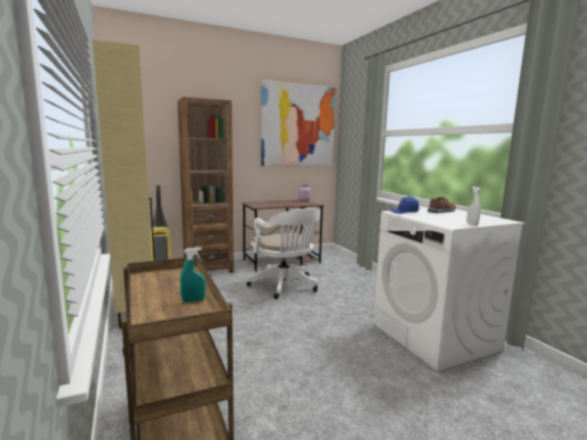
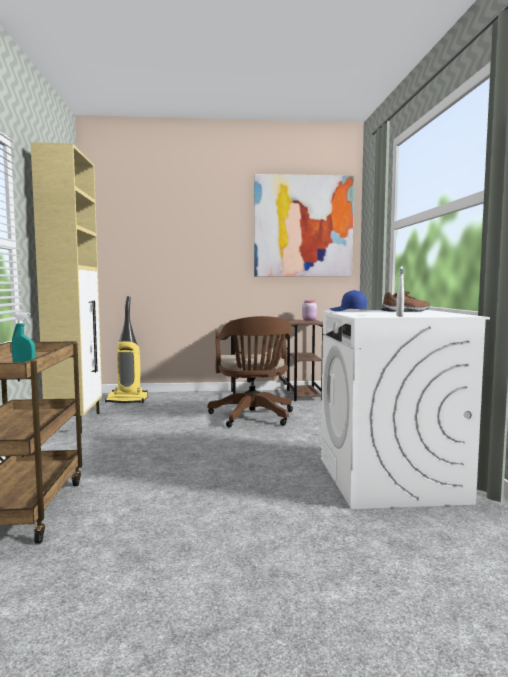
camera: 20 degrees right, 5 degrees down
(208, 269) = (182, 397): brown bookcase -> none
(285, 286) = (253, 417): white office chair -> brown office chair

